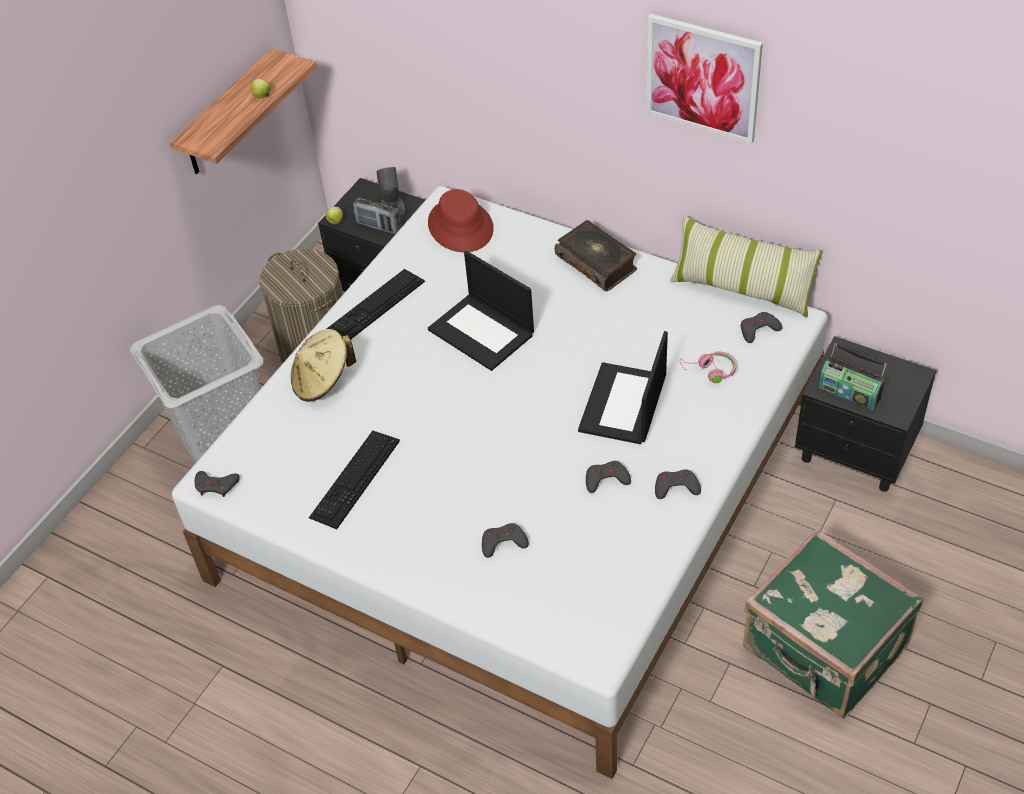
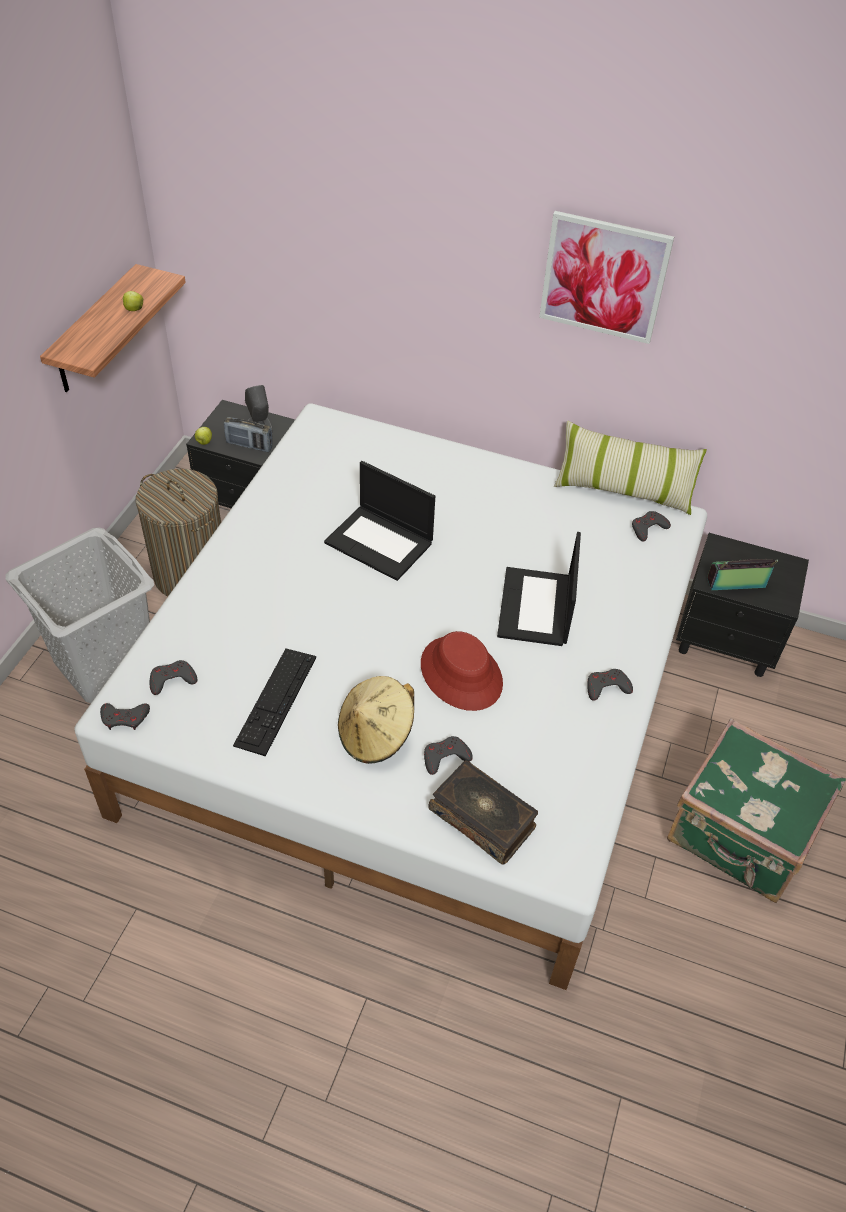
camera: 15 degrees left, 0 degrees up
(323, 381) = (223, 600): beige hat -> beige hat (376, 735)
(376, 305) = (266, 520): keyboard -> none
(461, 226) = (338, 441): red hat -> red hat (461, 674)
(597, 263) = (479, 471): book -> book (483, 818)
(606, 479) = (536, 683): grey game controller -> grey game controller (172, 680)
(710, 371) = (612, 570): pink headphones -> none
(850, 392) = (736, 584): radio -> radio turned 150 degrees clockwise

